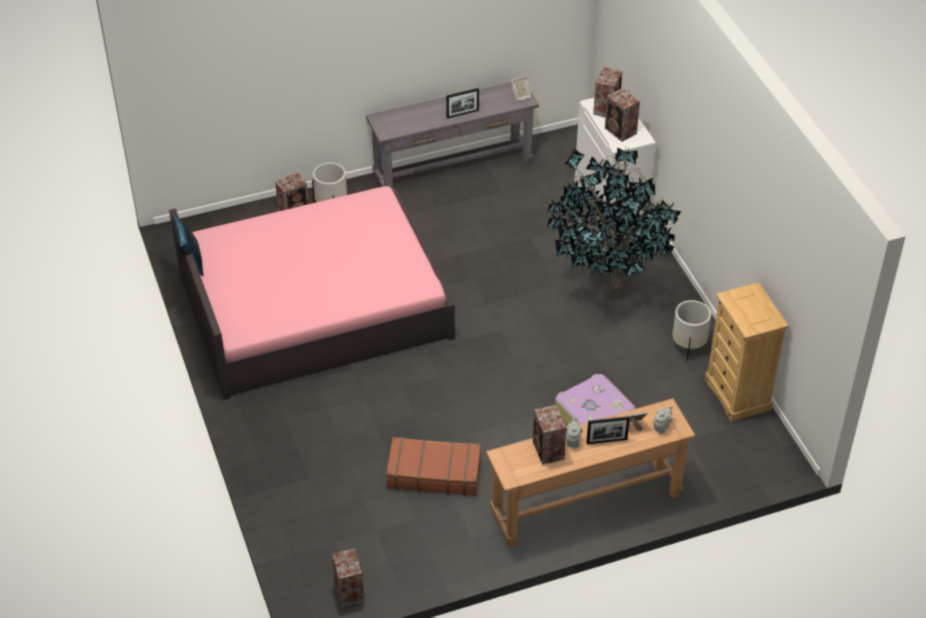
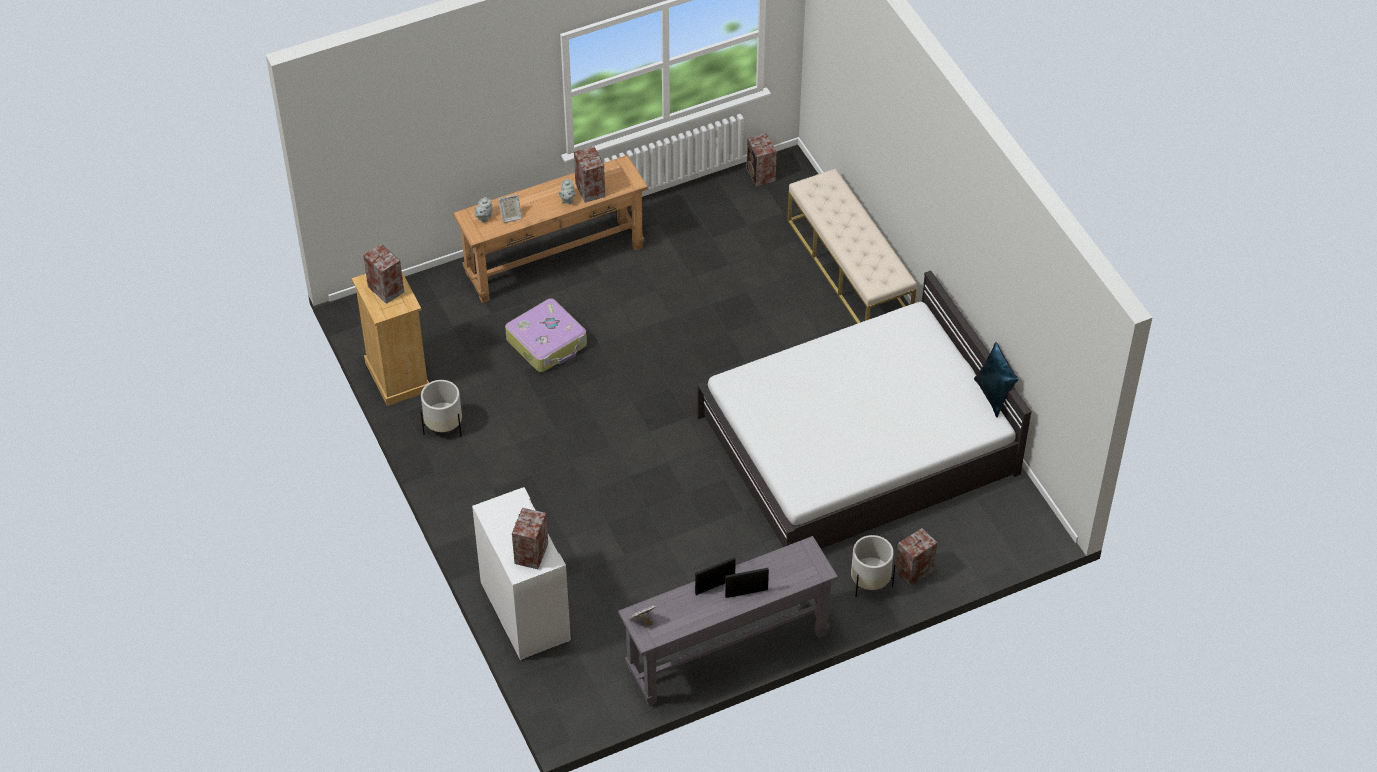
camera: 175 degrees right, 5 degrees up
(278, 472) = (849, 269): none -> beige bench
(313, 306) = (858, 445): pink bed -> white bed
(434, 473) = (700, 278): brown suitcase -> none
(606, 441) = (536, 201): picture frame -> picture frame (746, 593)
(607, 298) = (531, 478): potted plant -> none
(621, 131) = (514, 518): speaker -> speaker (385, 288)

